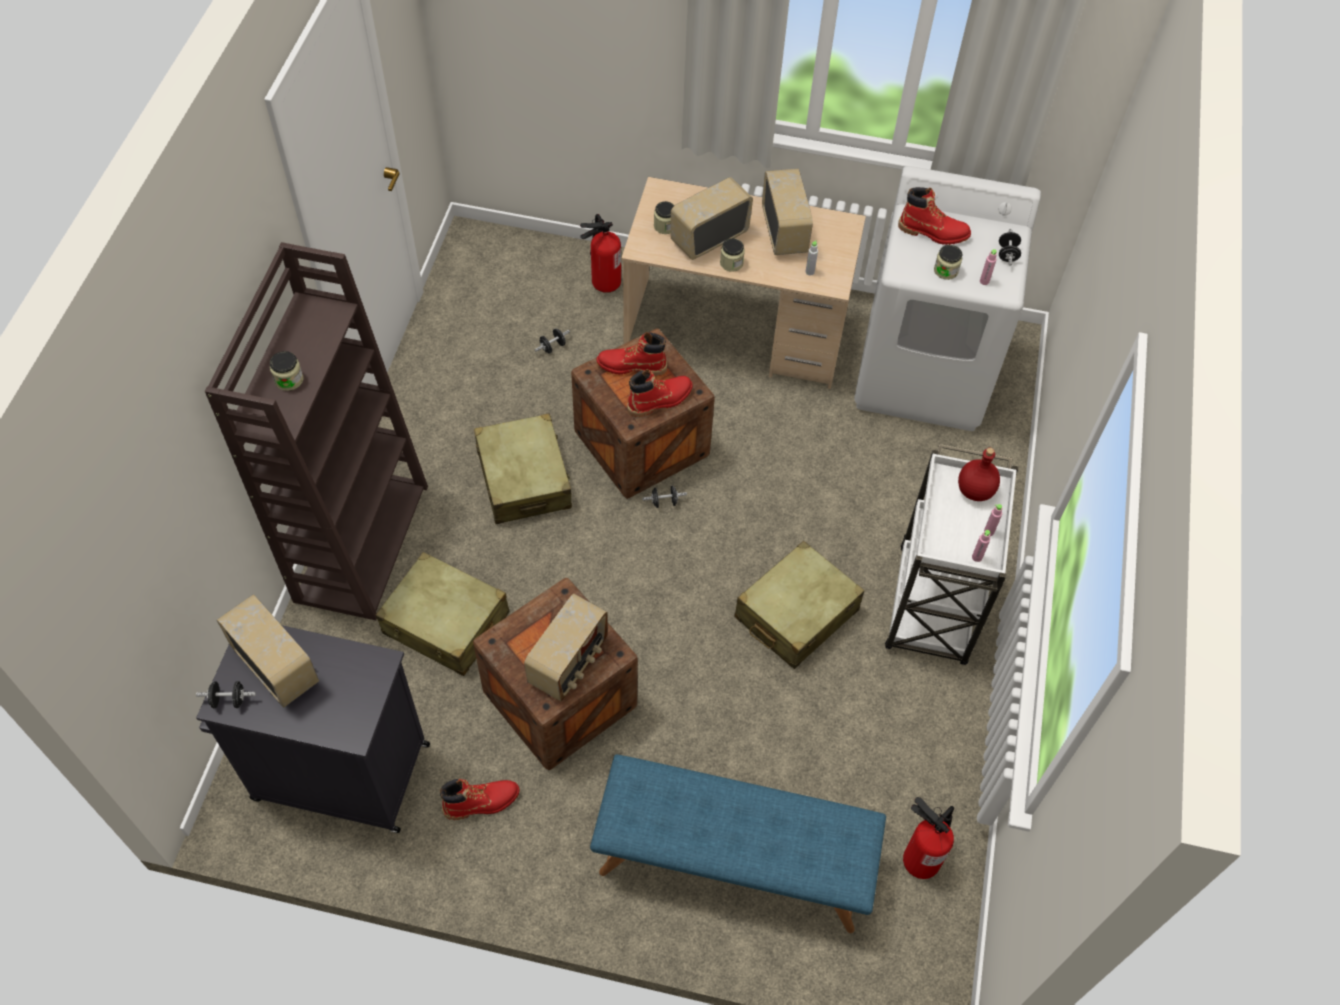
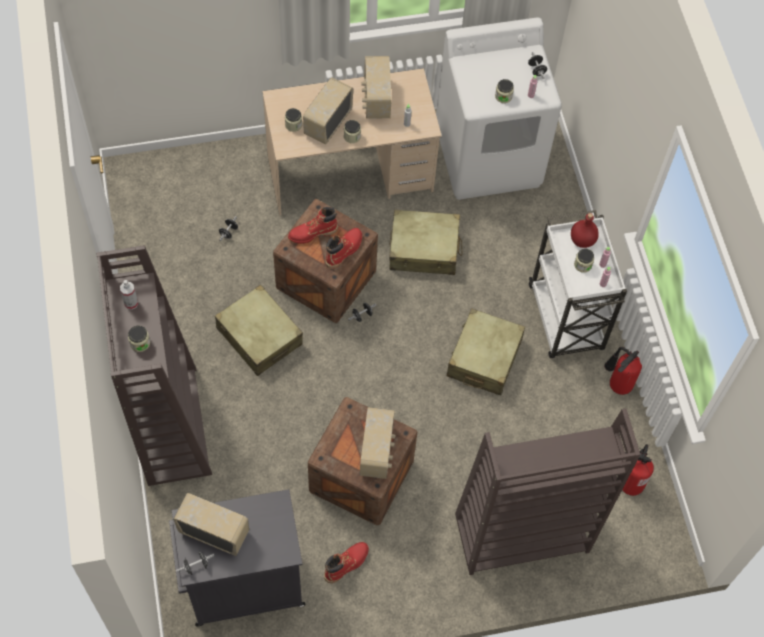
camera: 25 degrees left, 5 degrees up
(307, 329) = (131, 303): none -> spray bottle
(446, 624) = (260, 457): beige suitcase -> beige suitcase (424, 249)
(603, 282) = (238, 170): fire extinguisher -> fire extinguisher (616, 384)
(732, 864) = (520, 534): blue bench -> brown bookcase
(785, 231) = (376, 99): radio -> radio turned 150 degrees counterclockwise
(933, 232) = (482, 71): red boot -> none
(960, 522) = (582, 265): none -> jar

